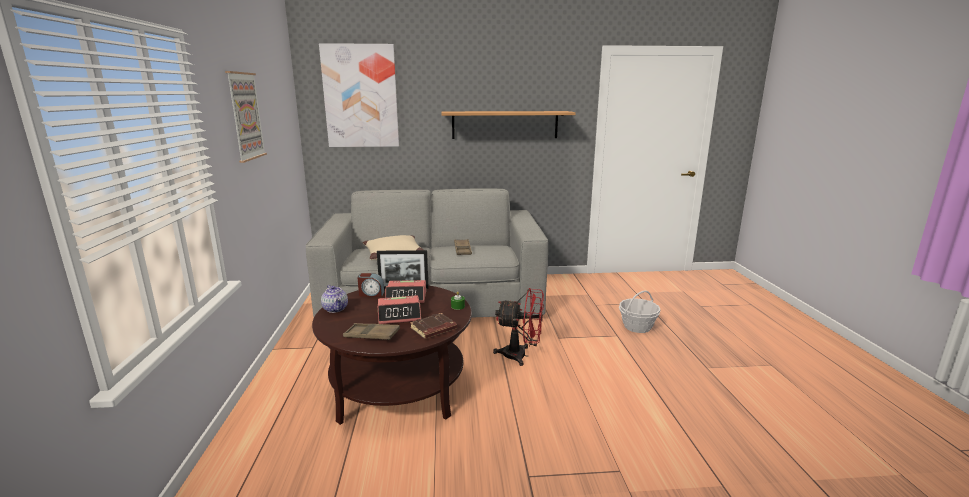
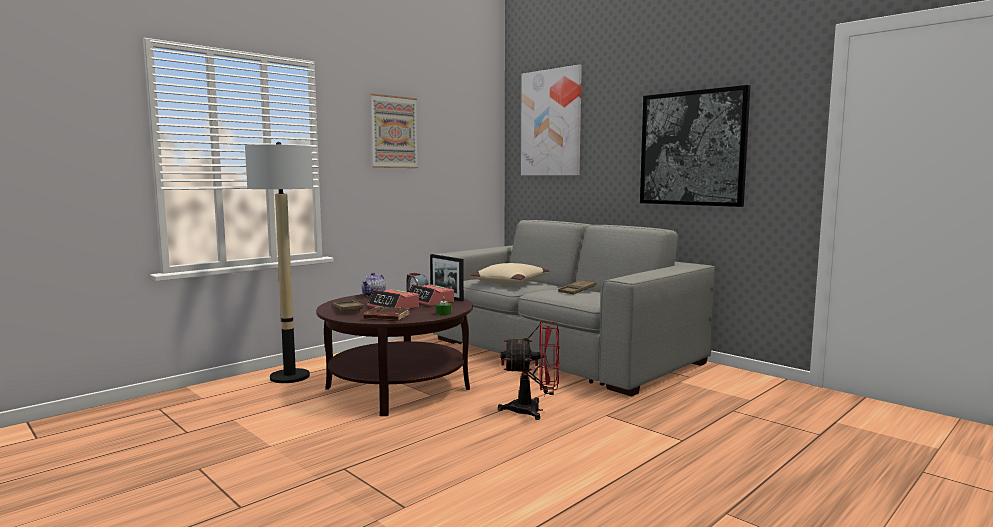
camera: 50 degrees right, 10 degrees down
(268, 433) = (290, 377): none -> floor lamp
(505, 125) = (692, 148): shelf -> picture
(521, 355) = (533, 410): red fan -> red fan turned 60 degrees counterclockwise
(637, 327) = (734, 445): basket -> none

